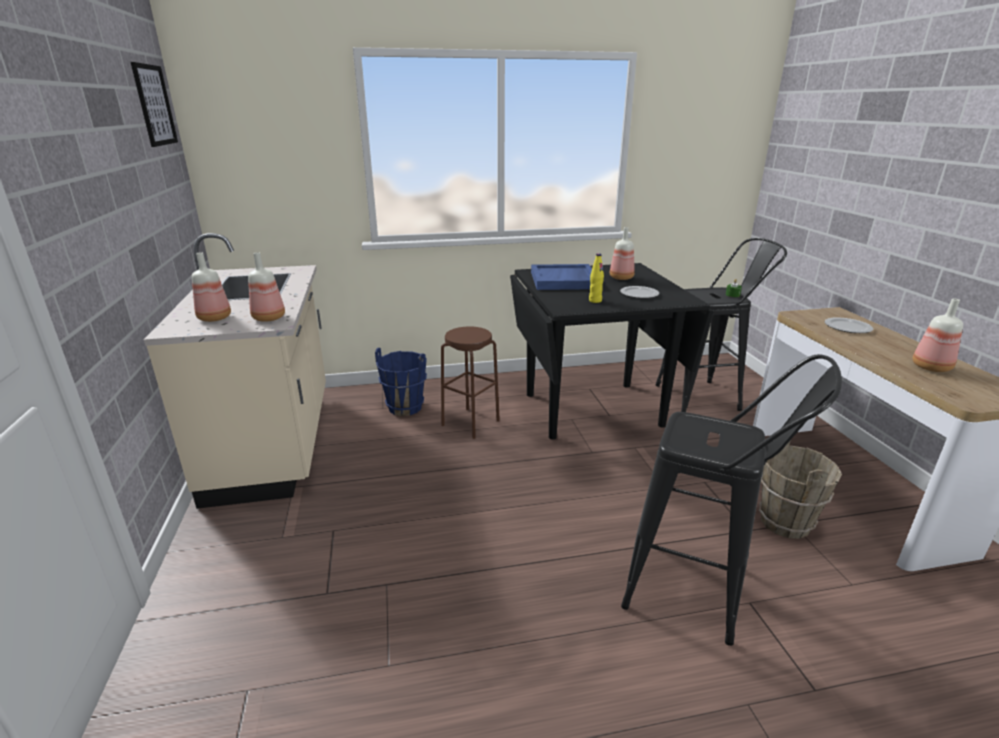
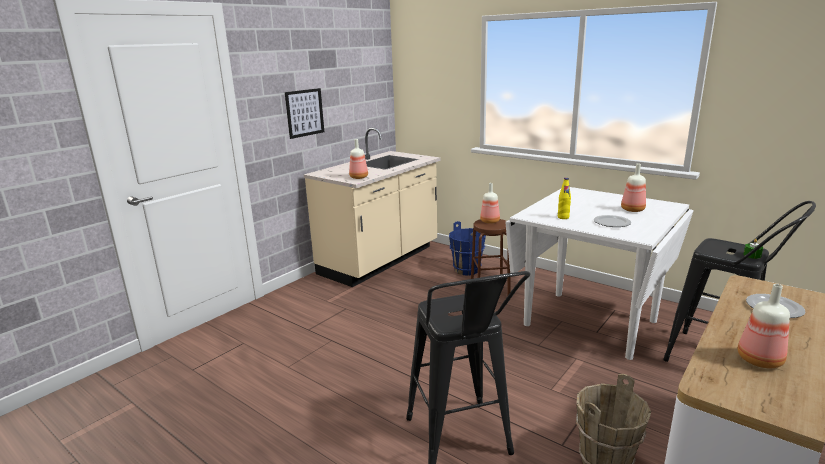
camera: 50 degrees right, 5 degrees down
(154, 105) = (368, 56): picture -> picture (304, 113)
(214, 318) = (341, 172): bottle -> bottle (489, 221)
(564, 280) = (580, 200): blue tray -> none
(593, 410) = (589, 323): black dining table -> white dining table

